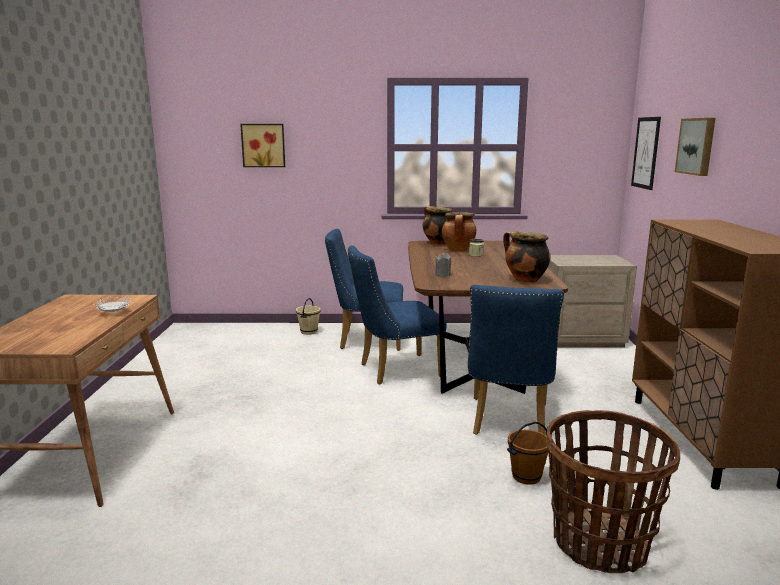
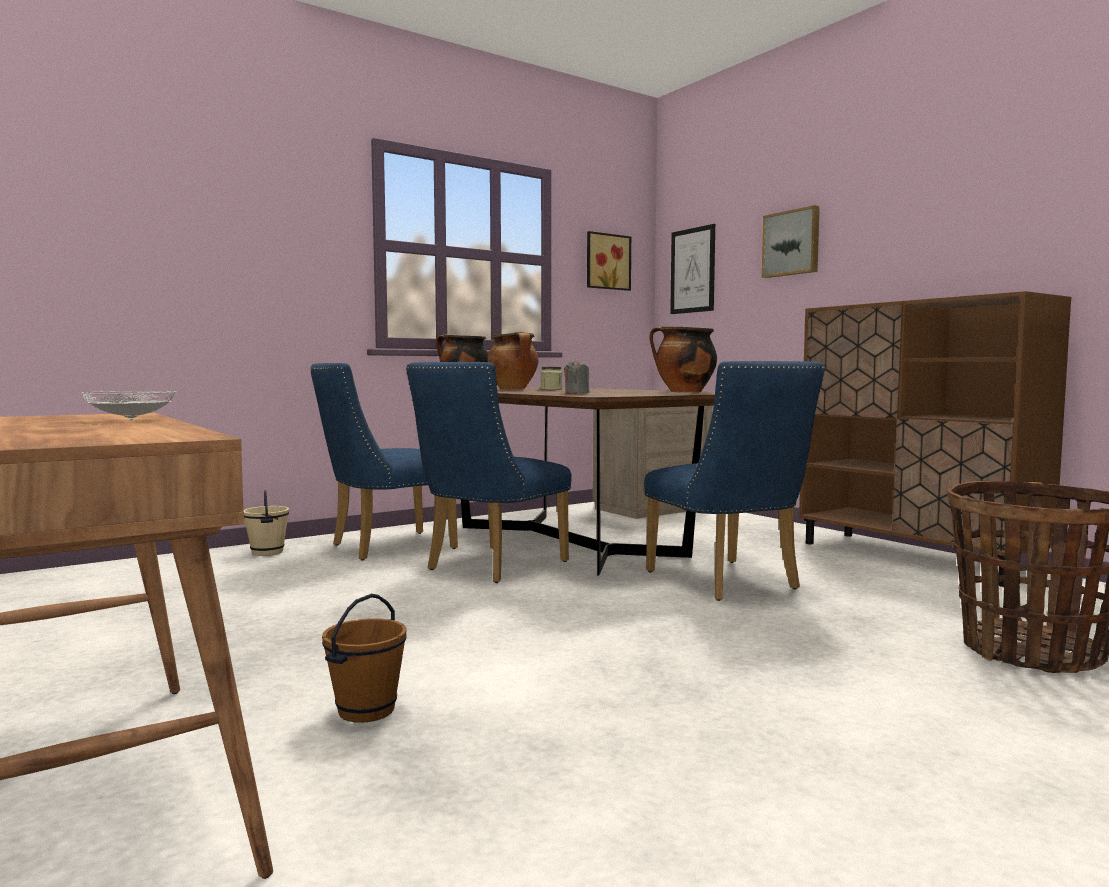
camera: 35 degrees left, 10 degrees down
(263, 145) = (160, 219): picture -> picture (606, 262)
(526, 476) = (848, 620): brown bucket -> brown bucket (365, 710)

